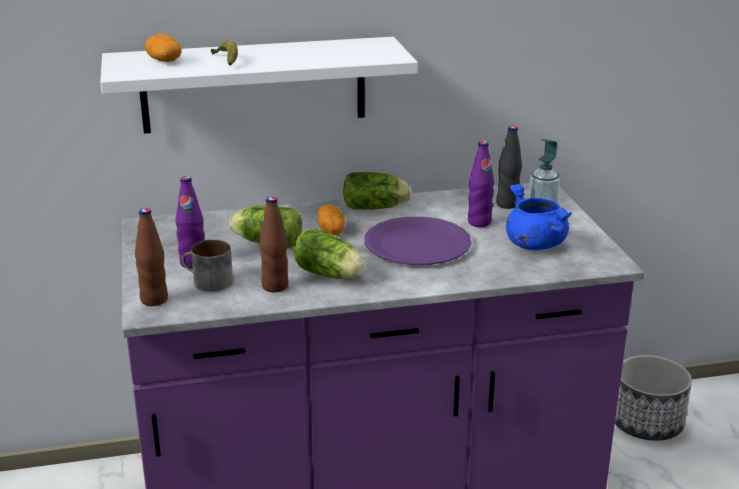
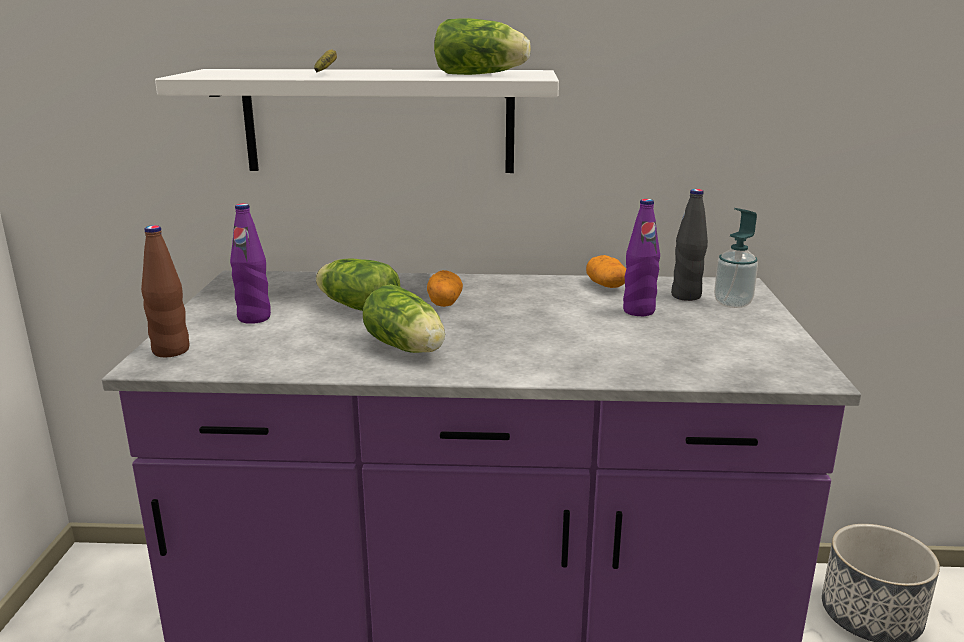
camera: 15 degrees right, 5 degrees down
(164, 61) = (254, 72): potato -> potato (606, 285)
(207, 282) = (251, 339): mug -> none
(275, 286) = (327, 353): brown bottle -> none
(377, 208) = (517, 285): lettuce -> lettuce (482, 74)
(417, 244) = (543, 326): purple plate -> none
(534, 244) = (702, 342): blue cooking pot -> none

